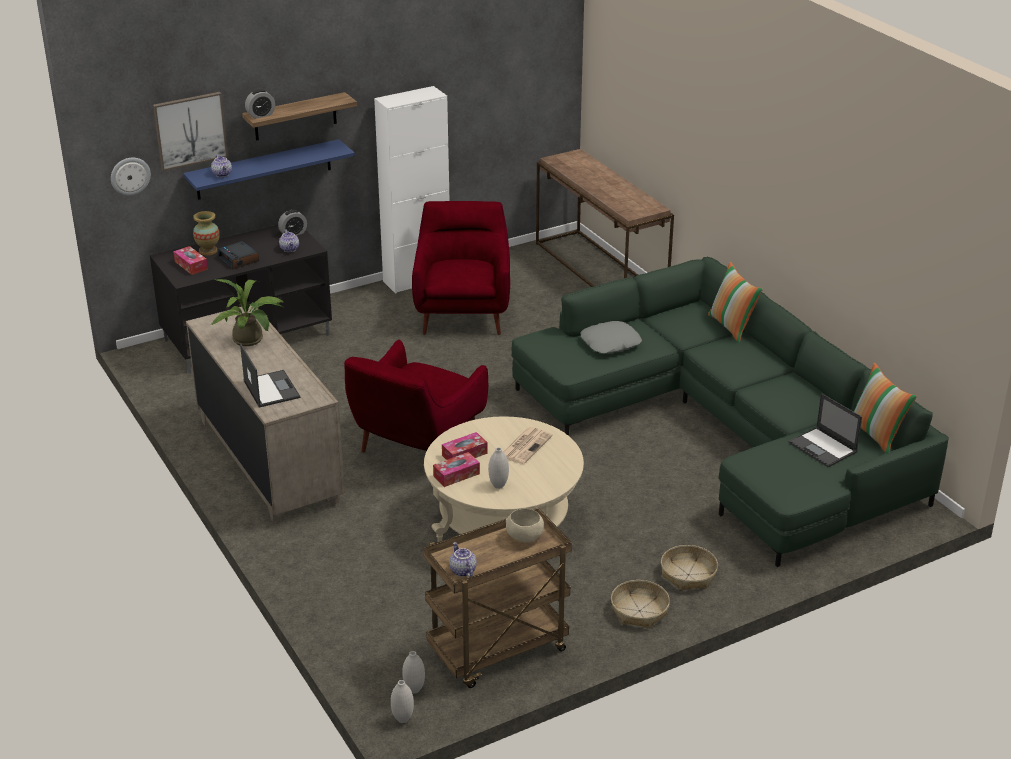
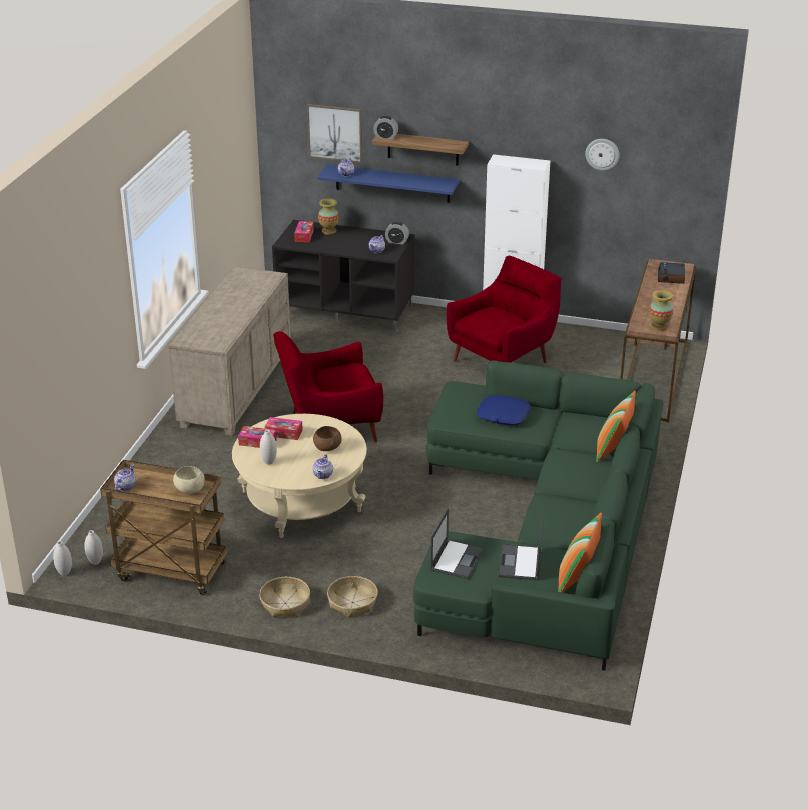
camera: 45 degrees right, 0 degrees up
(130, 175) = (286, 153): wall clock -> wall clock (602, 154)
(239, 259) = (336, 244): alarm clock -> alarm clock (671, 277)
(251, 340) = (246, 294): potted plant -> none
(271, 389) = (205, 327): laptop -> laptop (457, 559)
(525, 445) = (327, 448): newspaper -> brown bowl
(564, 469) = (323, 475): none -> teapot
(610, 343) = (503, 415): grey pillow -> blue pillow
(646, 207) = (659, 327): none -> vase

